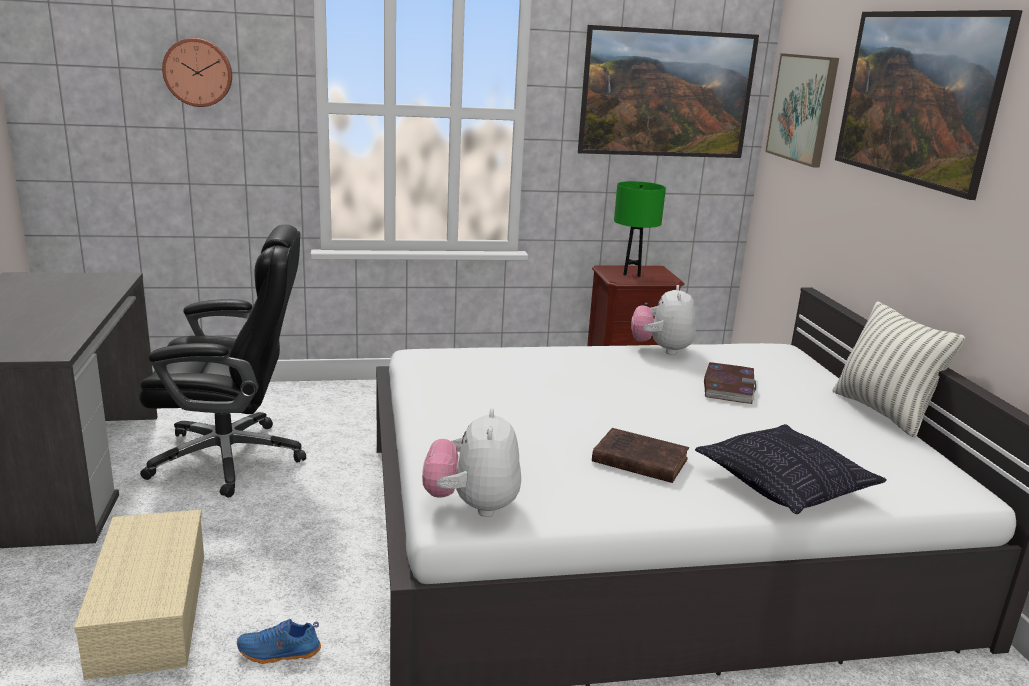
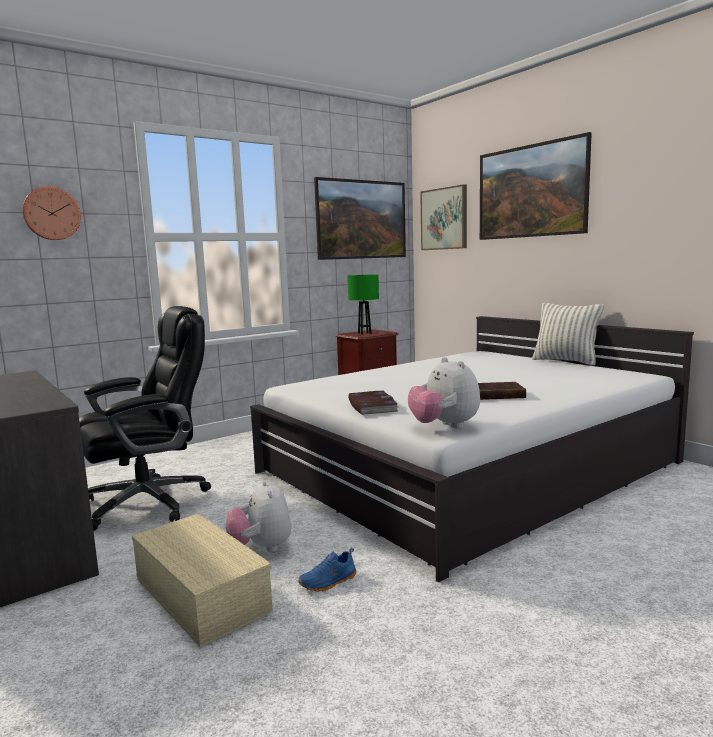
camera: 25 degrees left, 10 degrees down
(661, 350) = (423, 361): plush toy -> plush toy (261, 548)
(728, 386) = (482, 366): book -> book (372, 406)
(785, 486) = (575, 388): pillow -> none

